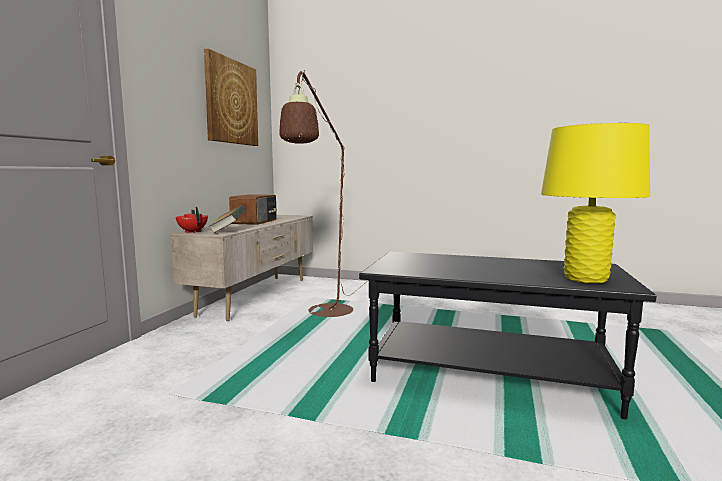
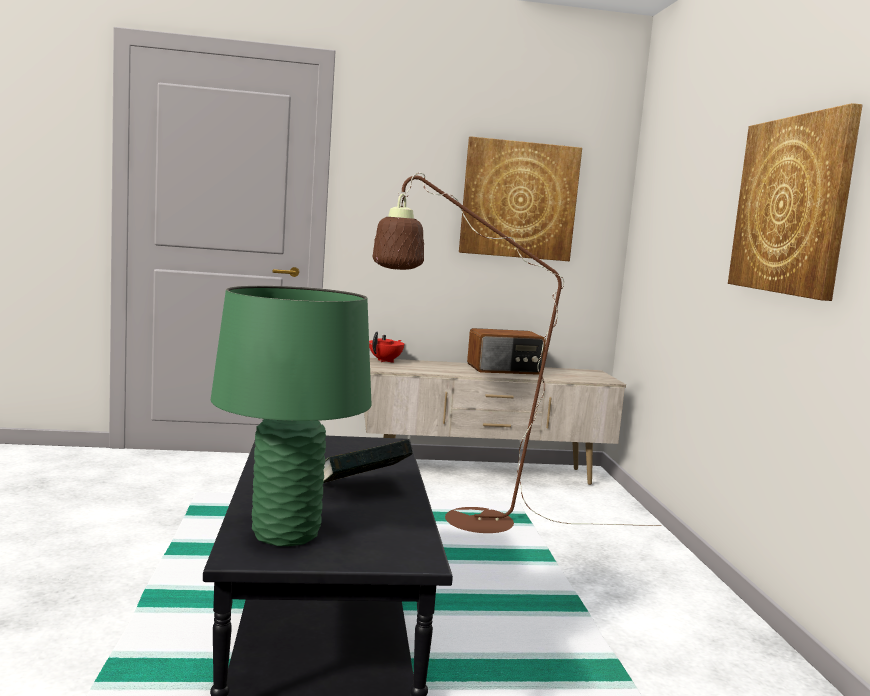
camera: 65 degrees right, 0 degrees up
(228, 231) = (409, 368): book -> book (362, 488)
(448, 106) = (791, 206): none -> picture
(586, 279) = (285, 534): yellow table lamp -> green table lamp

